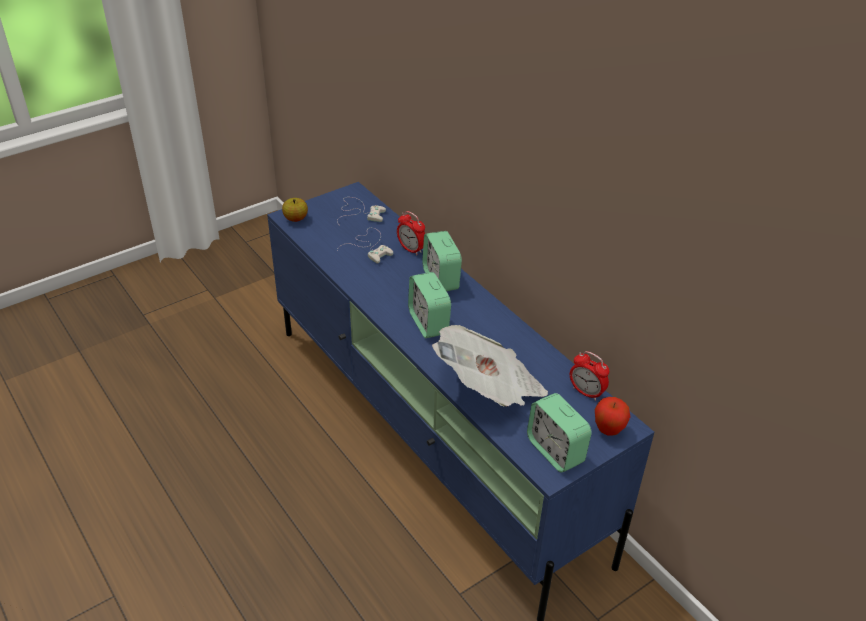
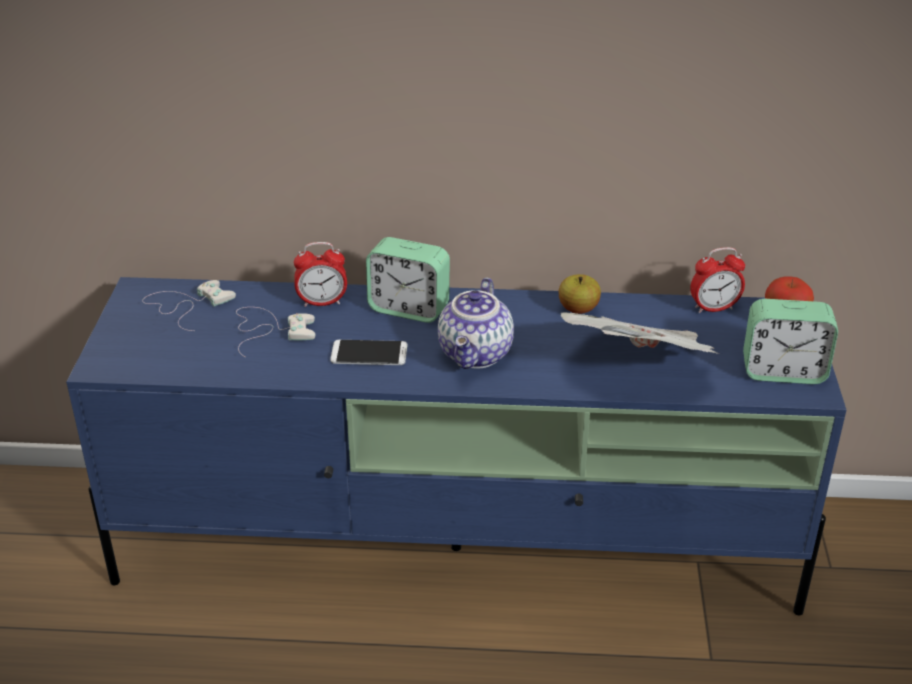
camera: 50 degrees left, 5 degrees down
(295, 219) = (118, 361): apple -> apple (578, 309)
(387, 287) = (369, 354): none -> phone
(428, 323) = (477, 355): alarm clock -> teapot

